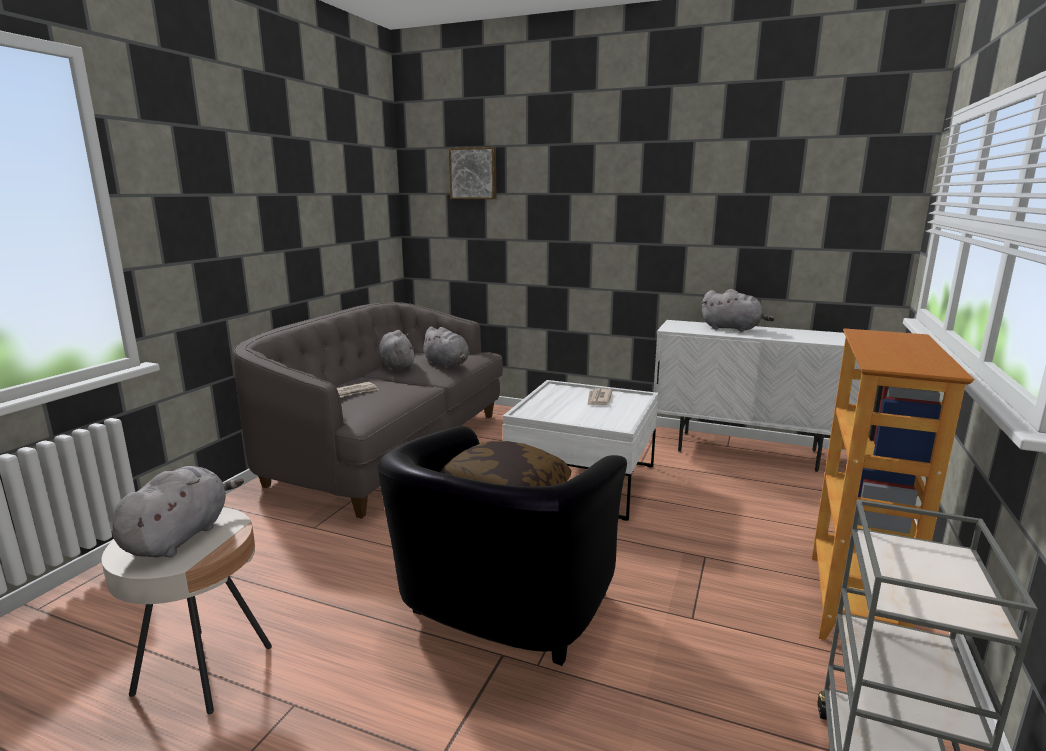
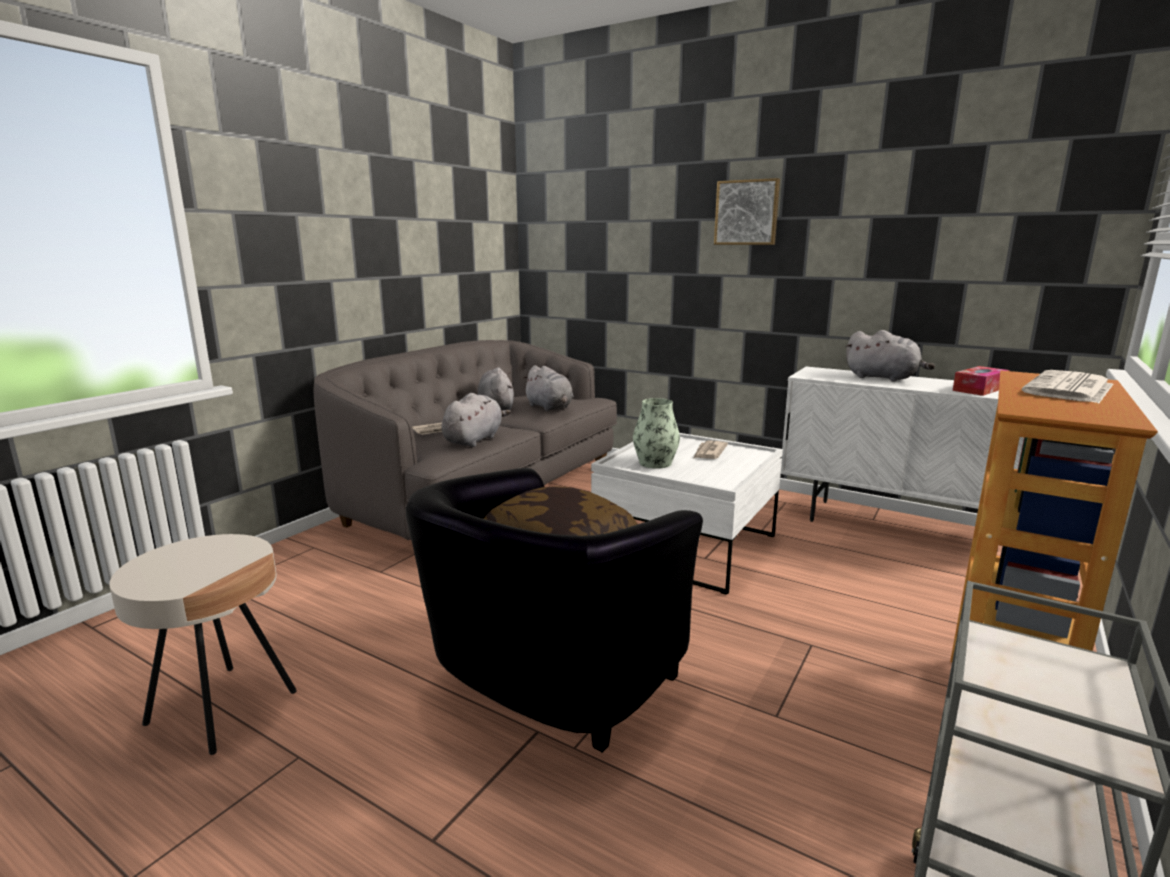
camera: 10 degrees right, 0 degrees up
(180, 536) = (196, 561): grey plush toy -> grey plush toy (474, 440)
(473, 173) = (595, 199): picture -> picture (747, 212)
(556, 411) = (655, 463): none -> vase
(808, 336) = (979, 389): none -> tissue box
(900, 344) = (1069, 389): none -> newspaper

